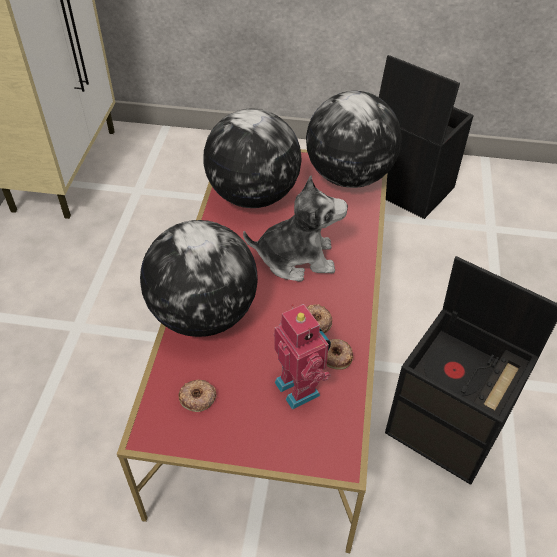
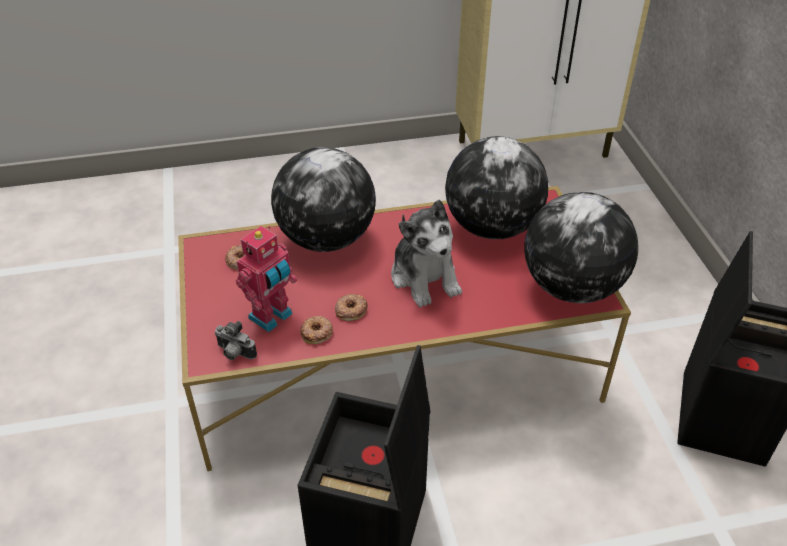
camera: 70 degrees right, 5 degrees down
(340, 432) = (234, 353): none -> camera

